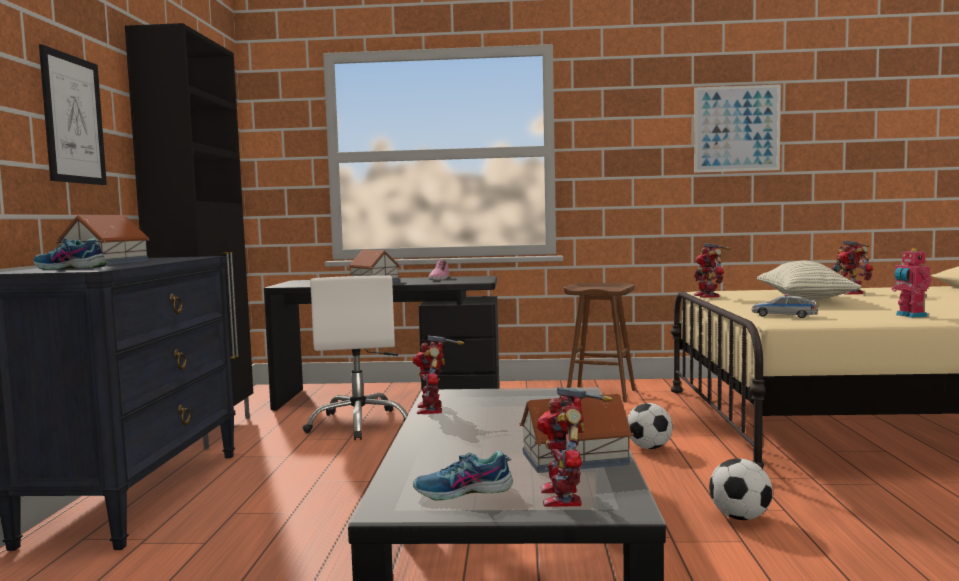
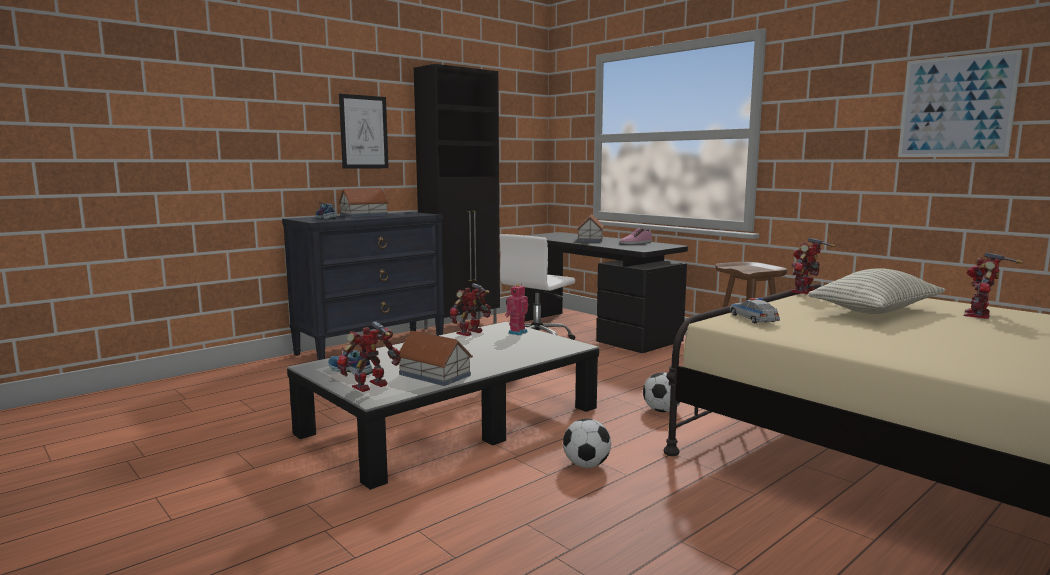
camera: 45 degrees right, 5 degrees up
(909, 316) = (861, 343): toy robot -> toy robot (516, 332)

